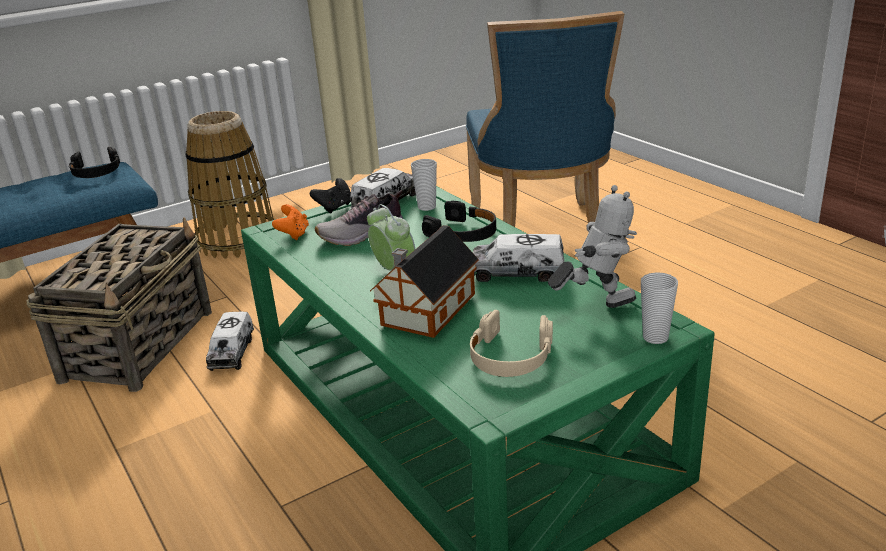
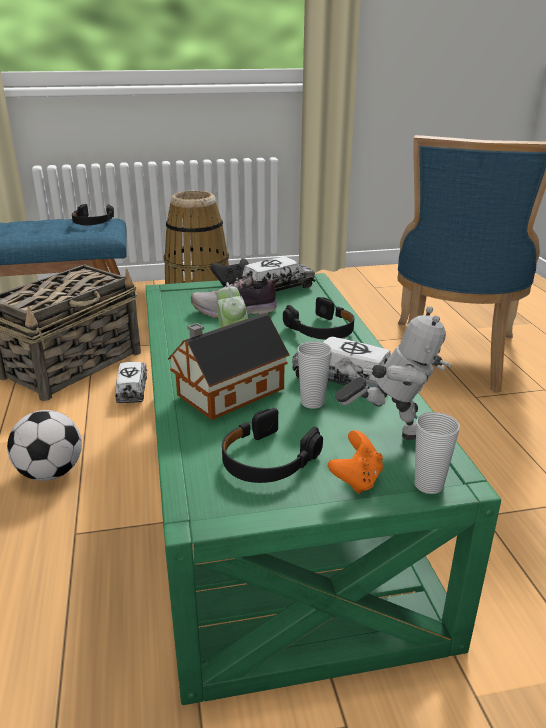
camera: 20 degrees right, 0 degrees up
(206, 459) = (50, 473): none -> football
(232, 352) = (132, 389): toy truck -> toy truck turned 150 degrees clockwise
(293, 234) = (181, 298): orange game controller -> orange game controller (356, 479)
(427, 207) = (310, 300): cup -> cup (312, 402)
(510, 356) = (267, 459): beige headphones -> black headphones

